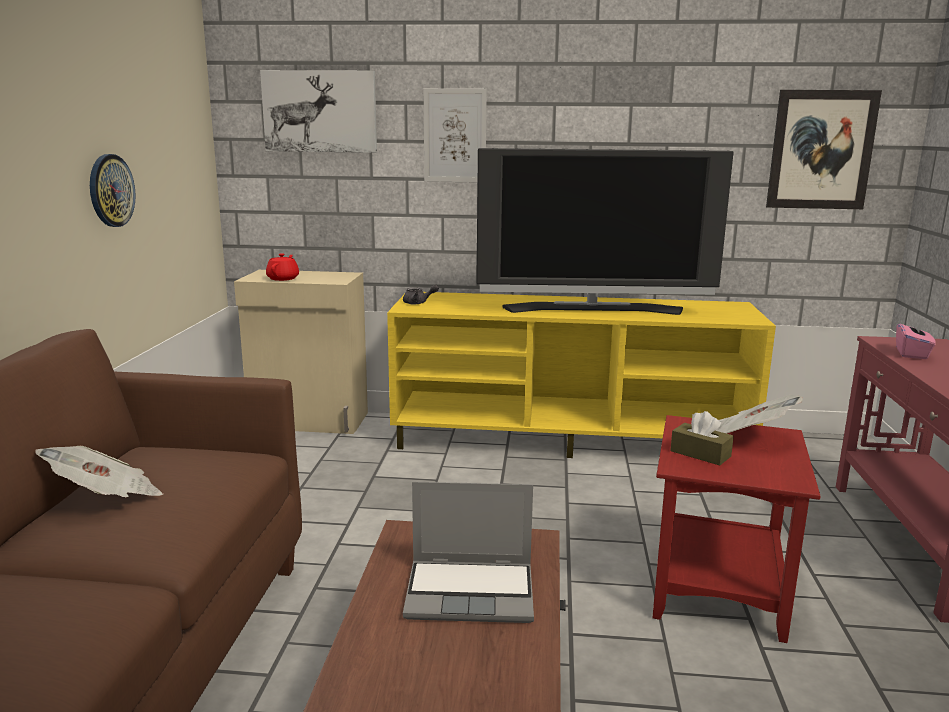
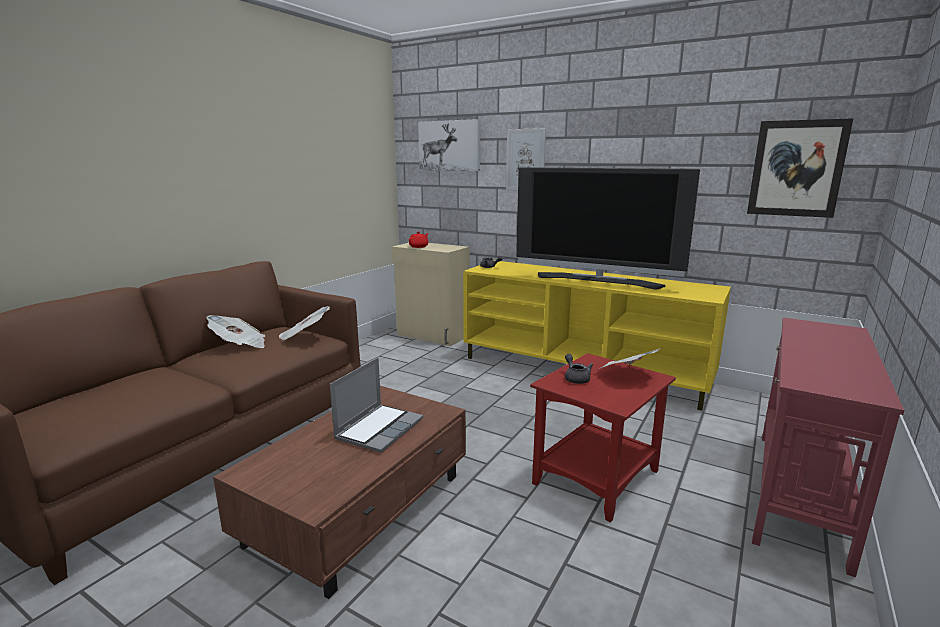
camera: 25 degrees right, 0 degrees up
(111, 190) = (311, 190): wall clock -> none
(216, 460) = (304, 337): none -> newspaper
(472, 592) = (379, 428): laptop -> laptop turned 90 degrees counterclockwise
(700, 454) = (576, 378): brown tissue box -> grey teapot
(912, 354) = (809, 334): pink tissue box -> none

